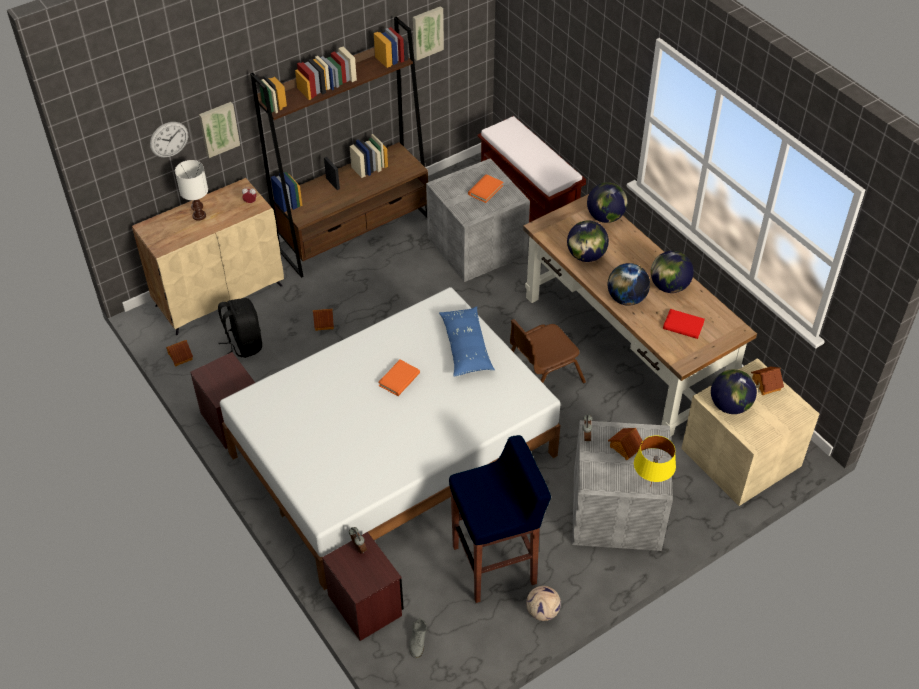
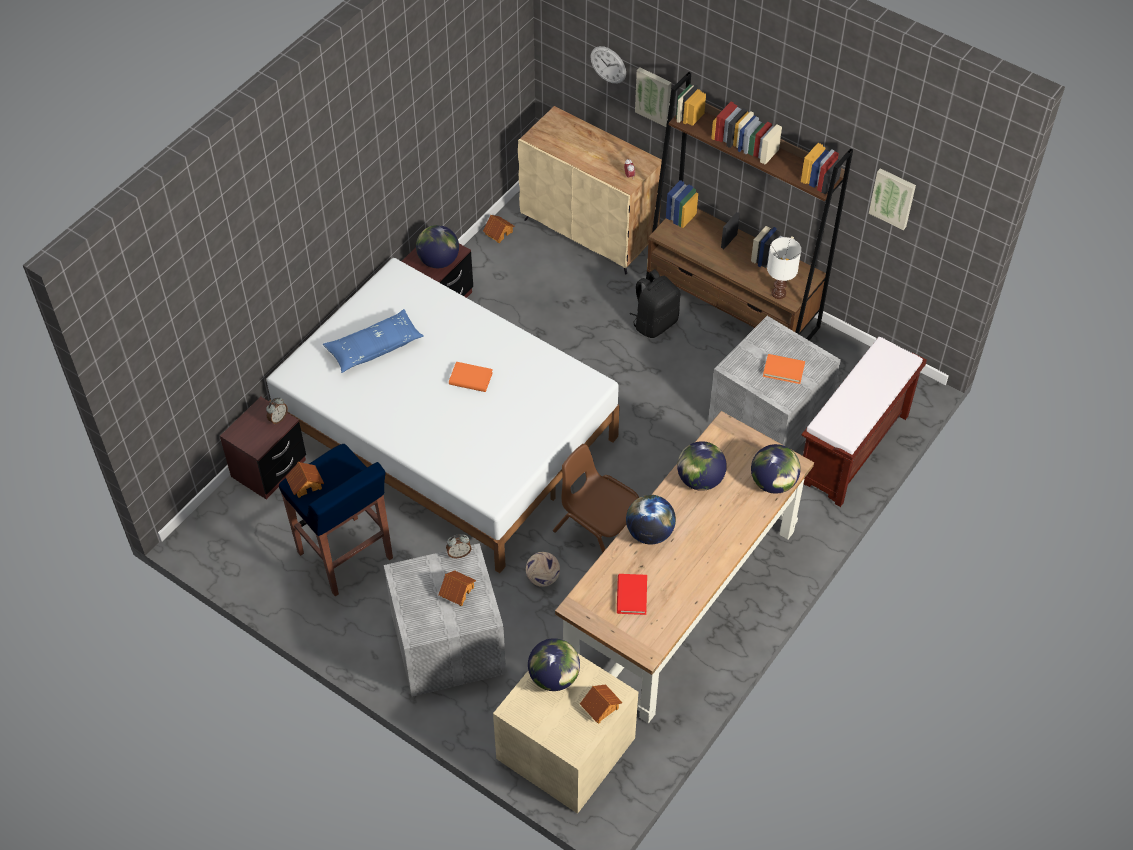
camera: 70 degrees right, 5 degrees up
(199, 215) = (591, 147): white table lamp -> white table lamp (779, 293)
(243, 344) = (535, 273): black backpack -> black backpack (655, 323)
(323, 322) = (592, 324): toy house -> toy house (305, 484)
(418, 640) = (244, 520): grey shoe -> none
(465, 347) = (536, 419): blue pillow -> blue pillow (374, 347)
(543, 612) = (305, 610): football -> football (542, 578)
(651, 487) = (414, 625): yellow table lamp -> none
(669, 286) = (688, 569): globe -> globe (438, 260)

